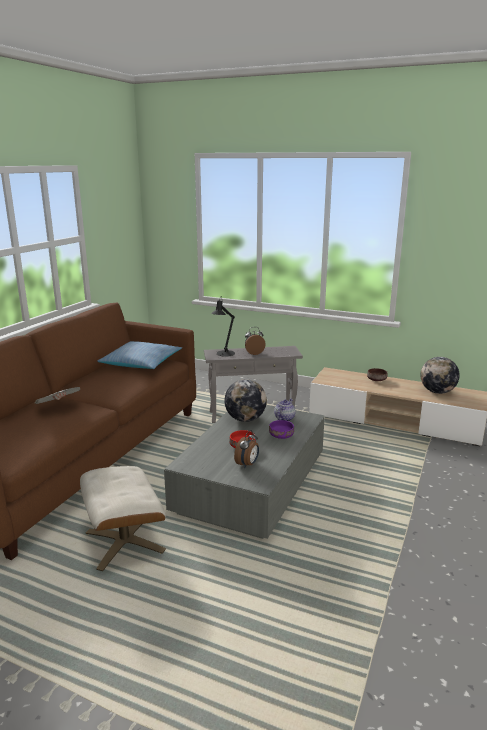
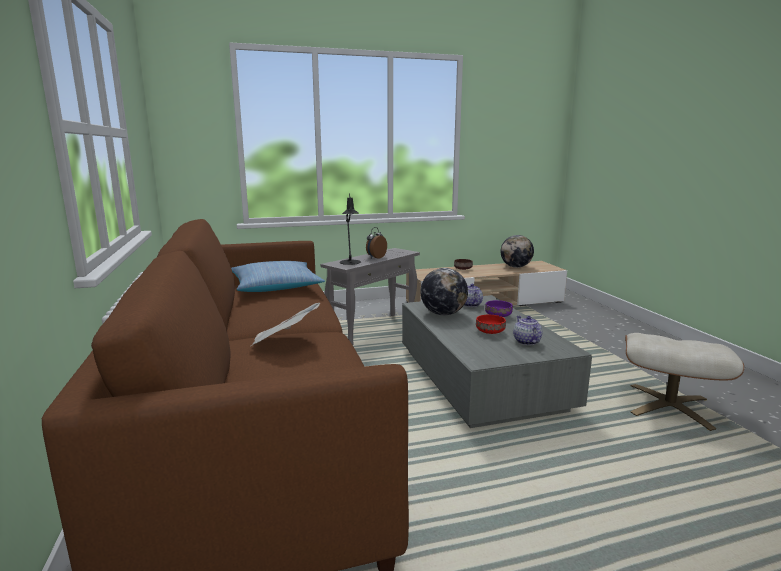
camera: 40 degrees left, 5 degrees down
(124, 541) = (473, 476): beige ottoman -> beige ottoman (669, 406)
(247, 464) = (526, 341): alarm clock -> teapot

